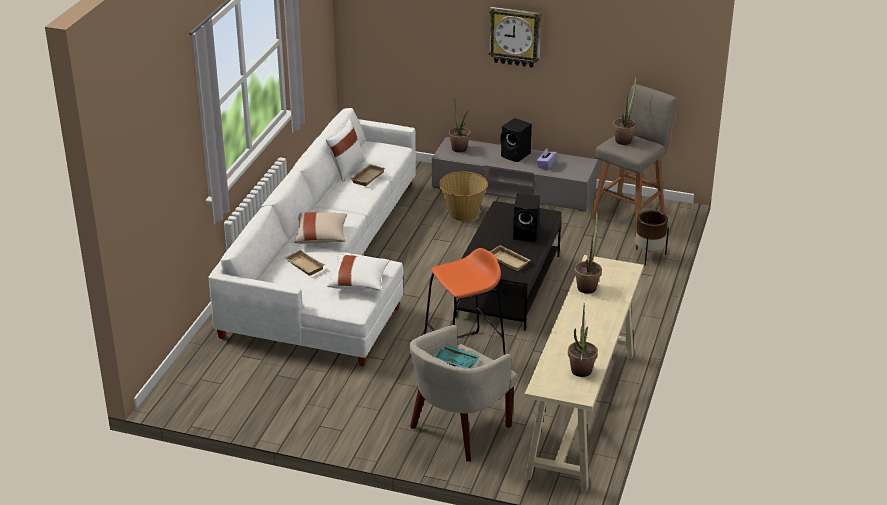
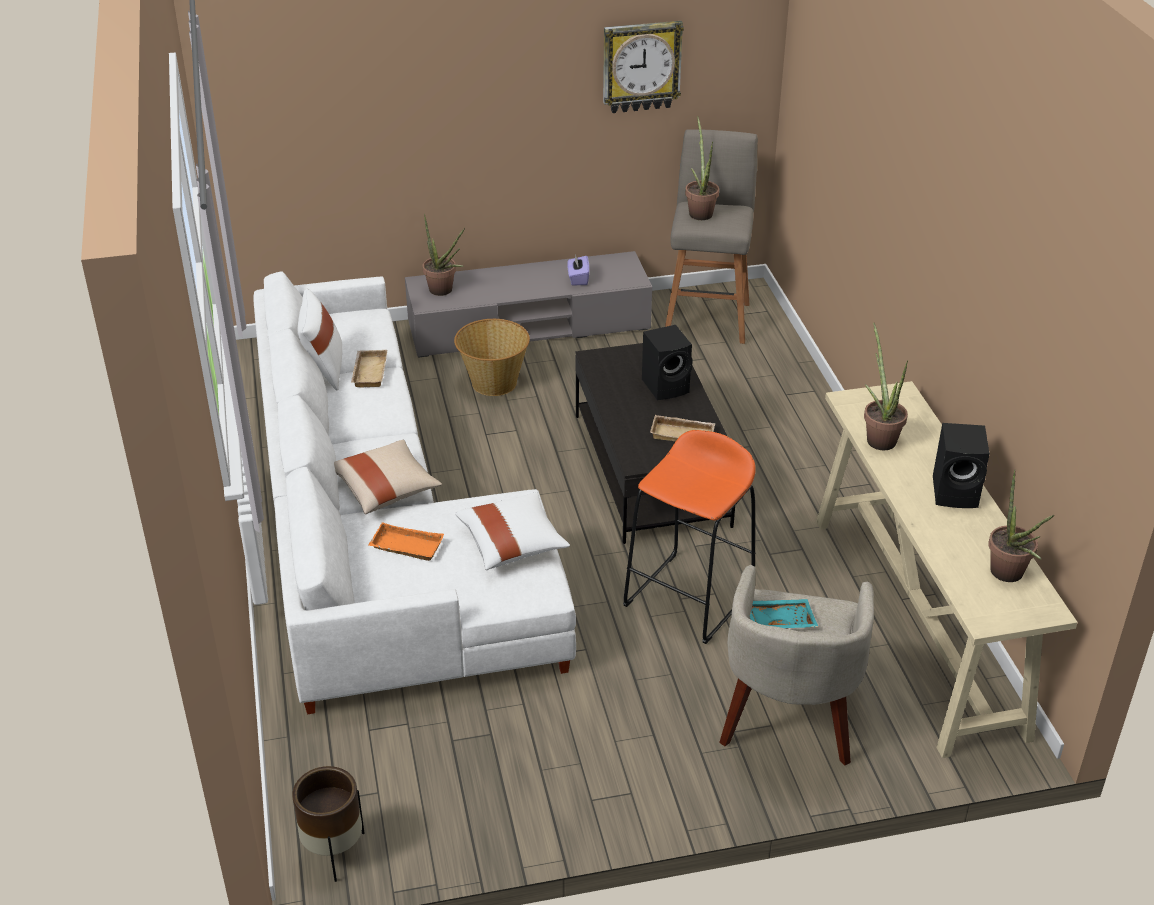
camera: 30 degrees left, 5 degrees up
(303, 266) = (405, 547): beige tray -> orange tray
(515, 36) = (501, 99): wall clock -> wall clock (641, 66)
(516, 155) = (526, 276): black speaker -> black speaker (957, 493)
(649, 256) = (783, 365): brown planter -> brown planter (334, 851)

